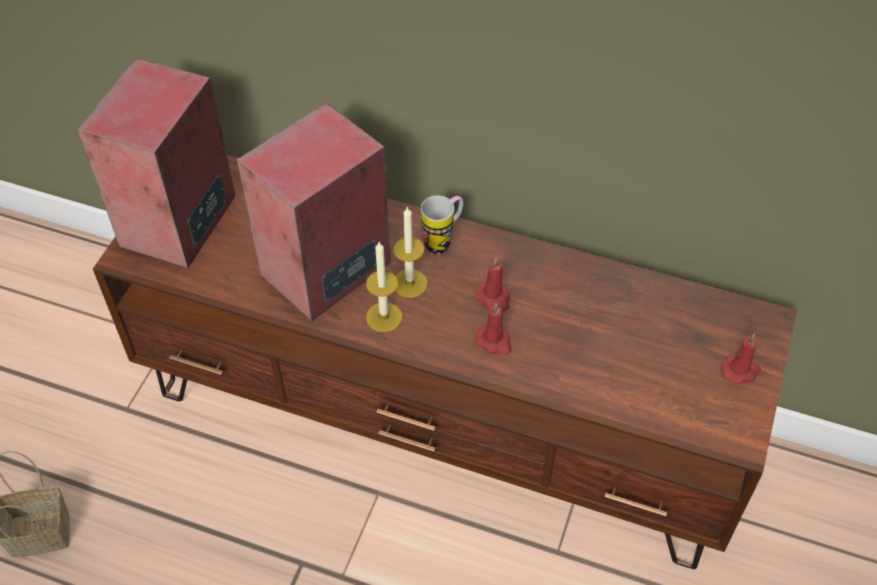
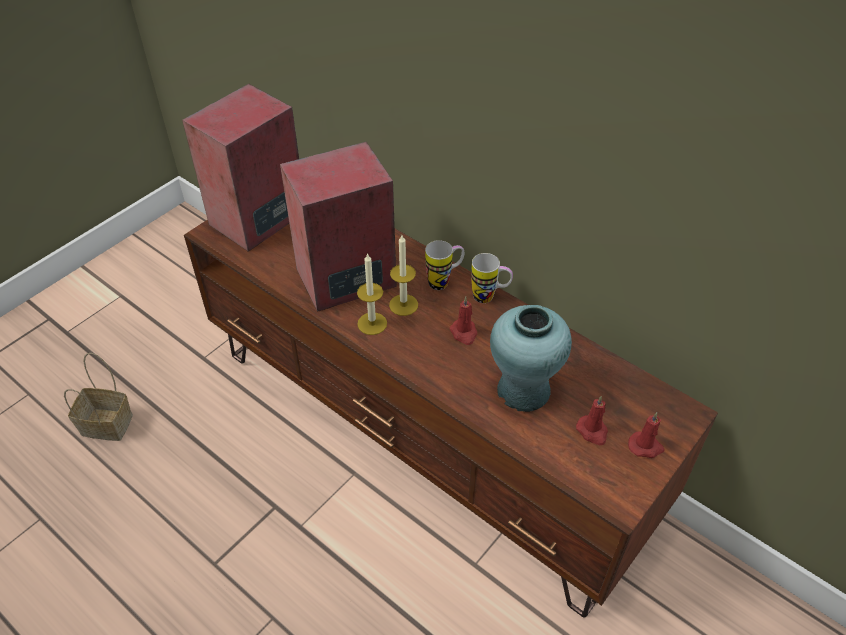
camera: 20 degrees right, 5 degrees down
(494, 342) = (449, 365): red candle -> red candle (592, 431)
(503, 246) = (489, 297): none -> mug
(589, 347) = (524, 391): none -> turquoise vase

